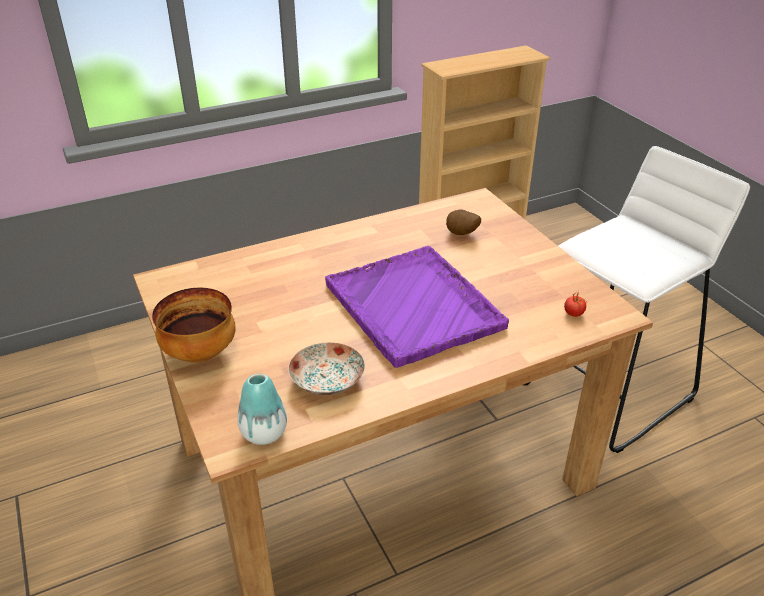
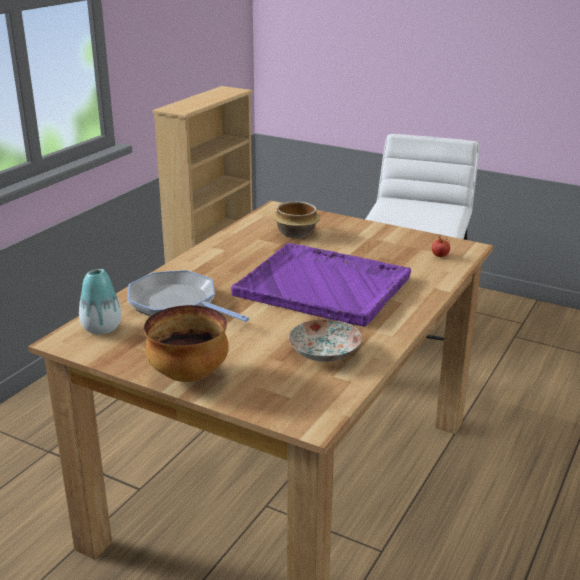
camera: 35 degrees left, 10 degrees down
(264, 433) = (324, 403): vase -> vase (102, 328)
(274, 276) = (177, 303): none -> frying pan
(461, 235) = (295, 233): potato -> bowl

